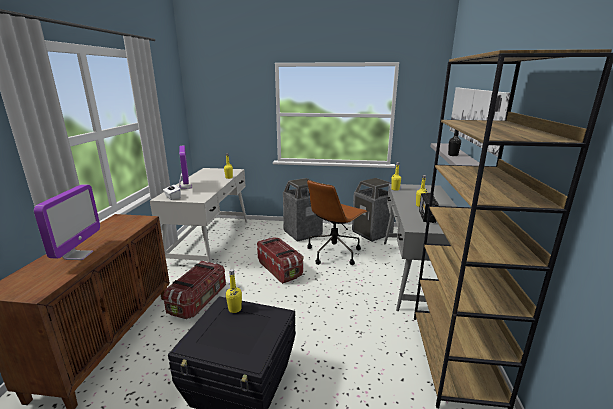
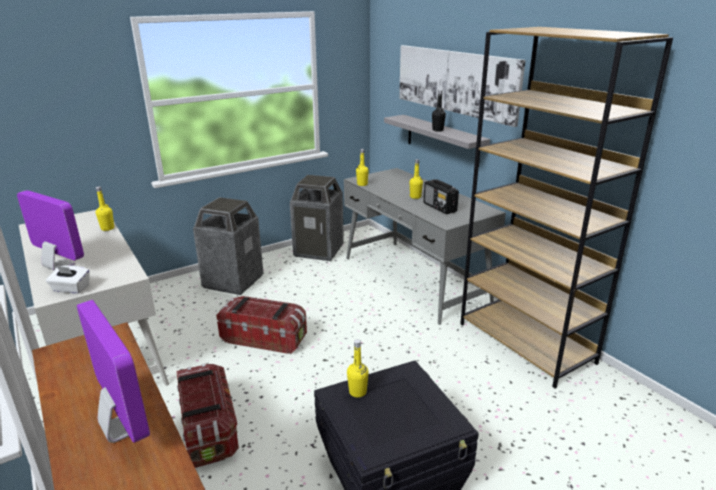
camera: 40 degrees left, 5 degrees up
(334, 252) = (305, 291): brown office chair -> none

